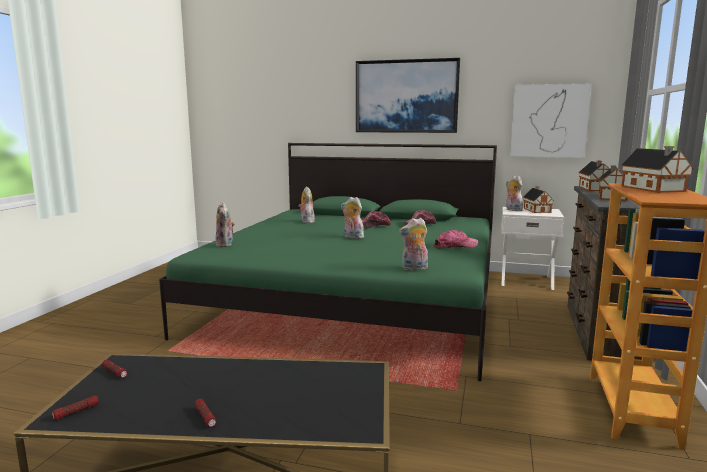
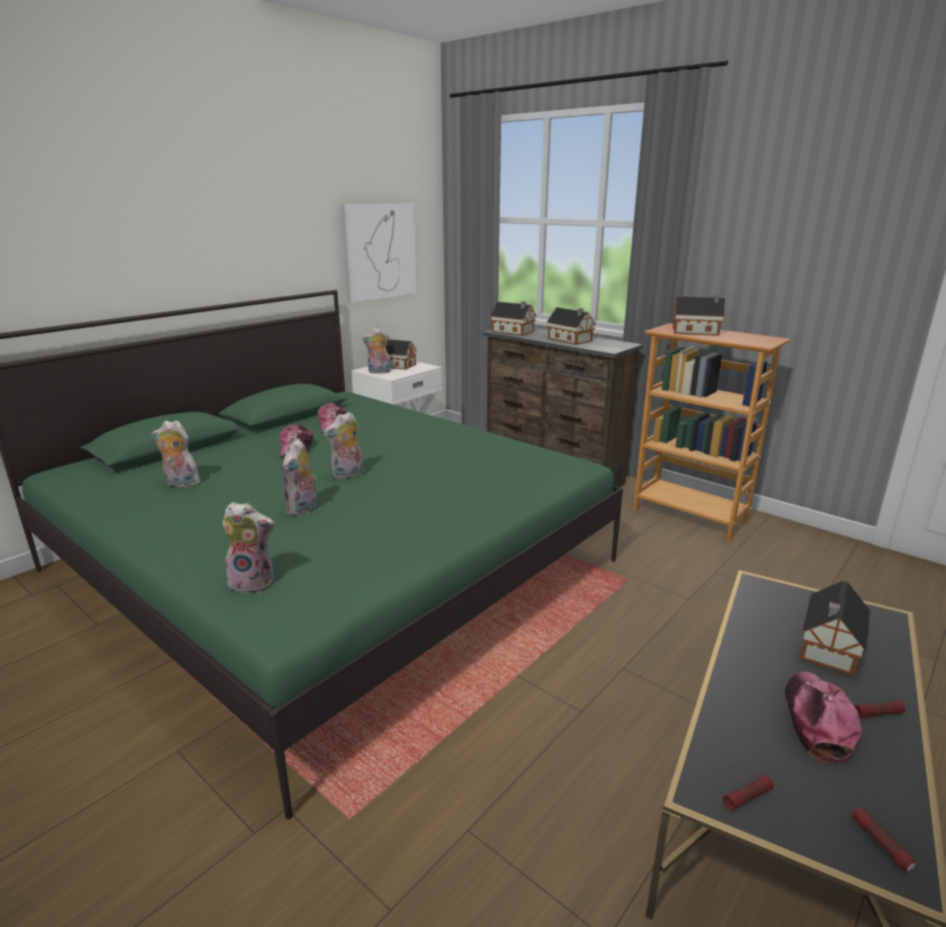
camera: 65 degrees left, 10 degrees up
(287, 399) = (828, 648): none -> toy house
(406, 96) = (201, 222): picture -> none
(414, 269) = (540, 478): plush toy -> plush toy (303, 509)
(455, 246) = (465, 436): cap -> cap (816, 721)

